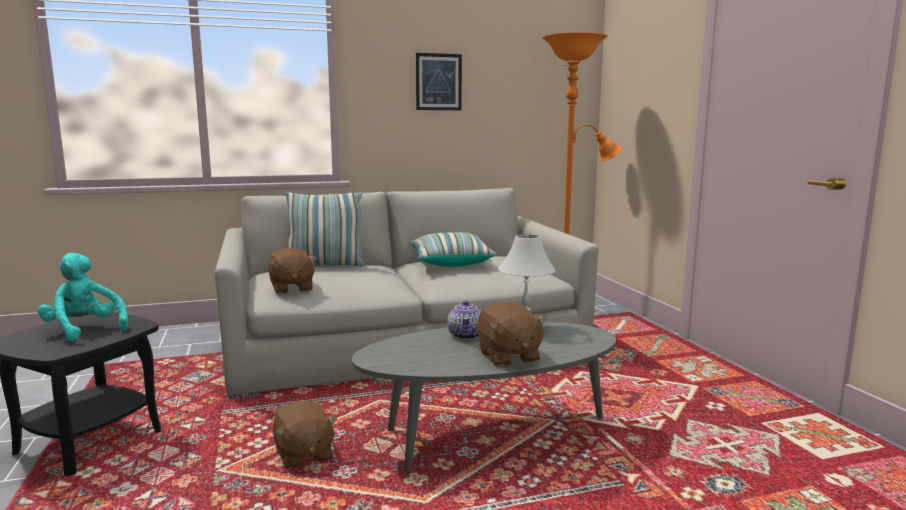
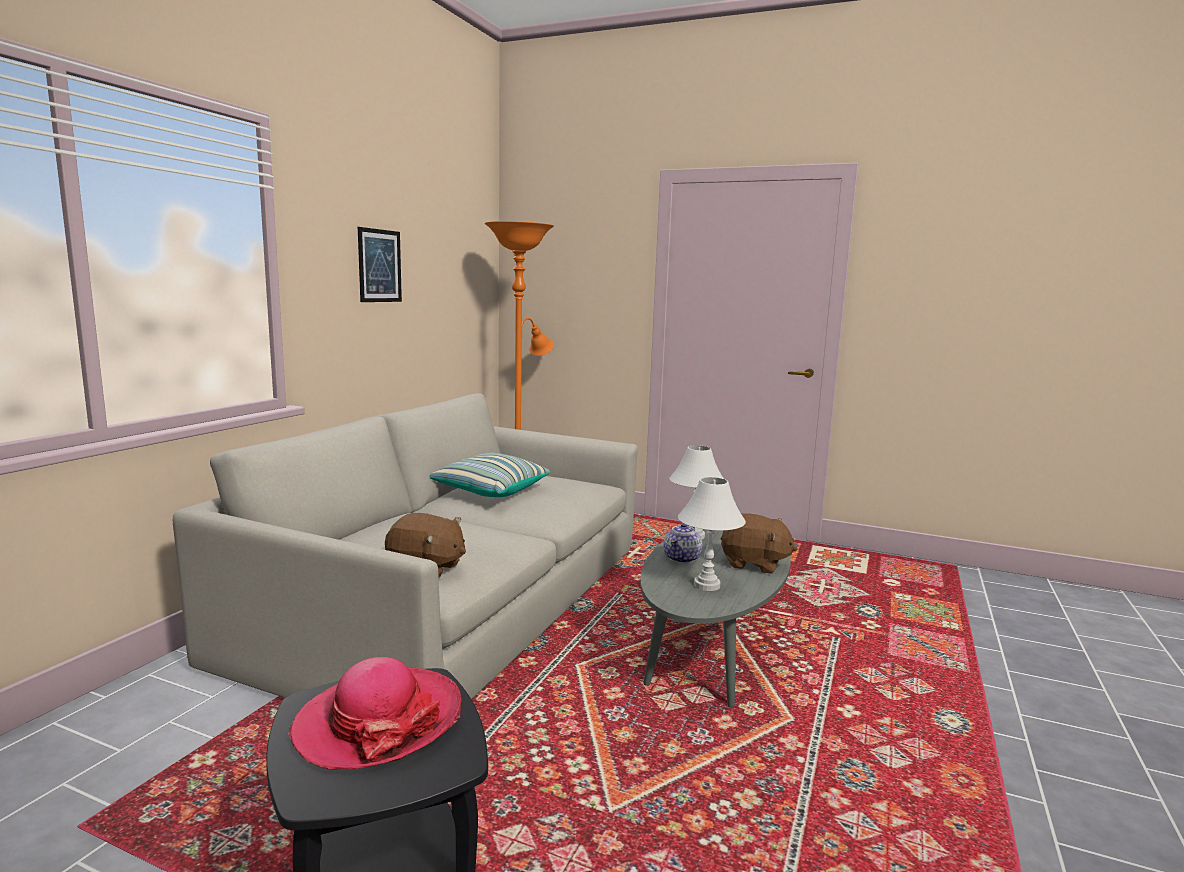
camera: 50 degrees left, 0 degrees up
(84, 330) = (379, 721): turquoise plush toy -> hat
(303, 455) = (637, 747): brown plush toy -> none
(325, 266) = (373, 531): pillow -> none
(426, 354) = (707, 585): none -> white table lamp
(466, 335) = (682, 558): teapot -> teapot turned 75 degrees clockwise

